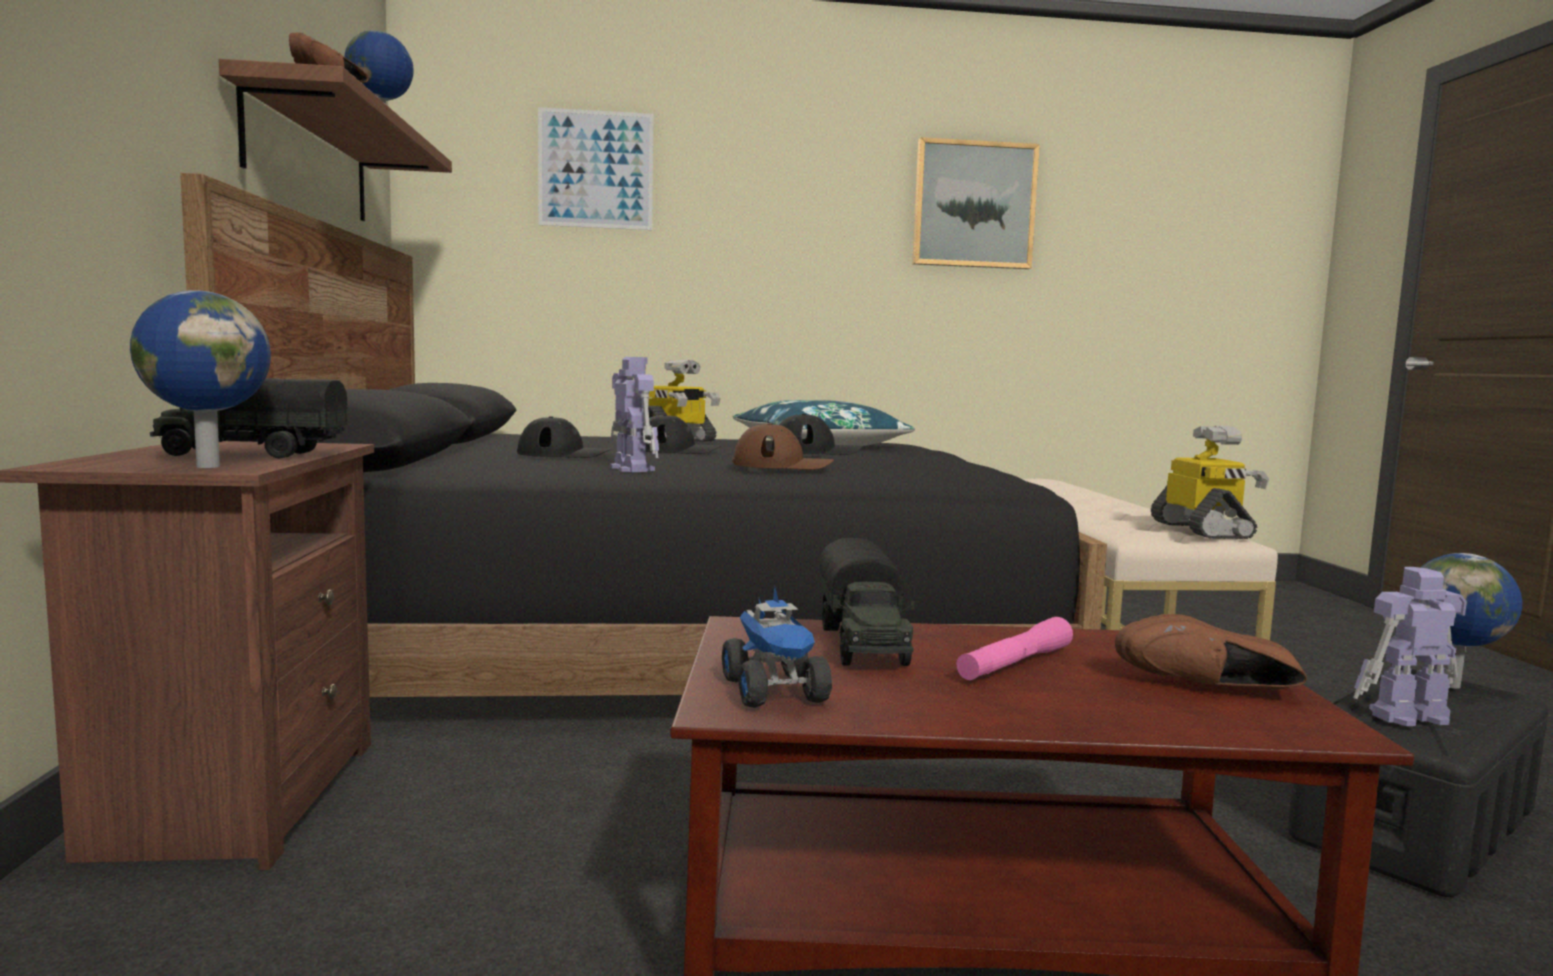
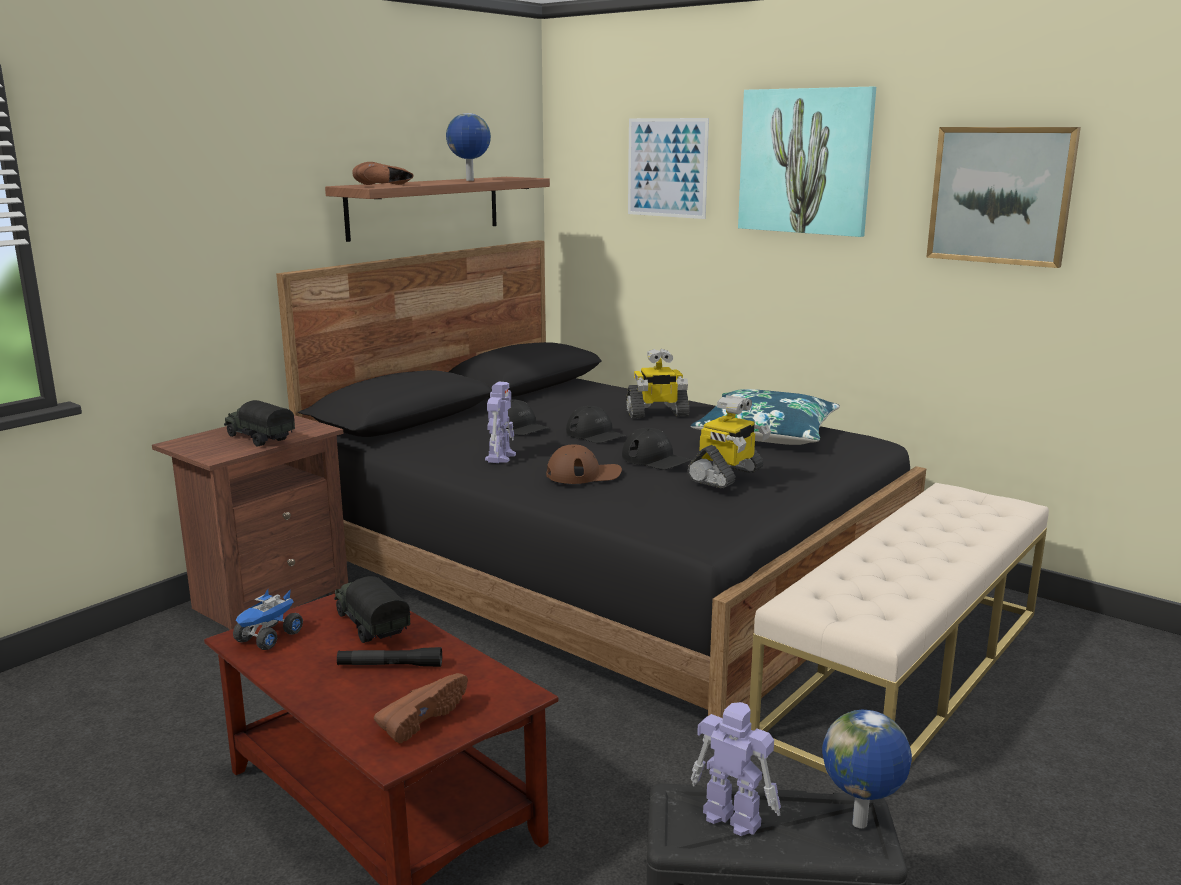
camera: 45 degrees right, 10 degrees up
(207, 466) = (212, 453): globe -> none
(775, 167) = (805, 161): none -> picture
(783, 465) = (584, 474): brown cap -> brown cap turned 60 degrees counterclockwise
(863, 643) = (370, 626): toy truck -> toy truck turned 105 degrees clockwise
(1015, 664) = (390, 665): pink flashlight -> black flashlight
(1203, 530) = (884, 614): toy robot -> toy robot (726, 476)
(1211, 689) = (421, 718): brown shoe -> brown shoe turned 75 degrees clockwise

